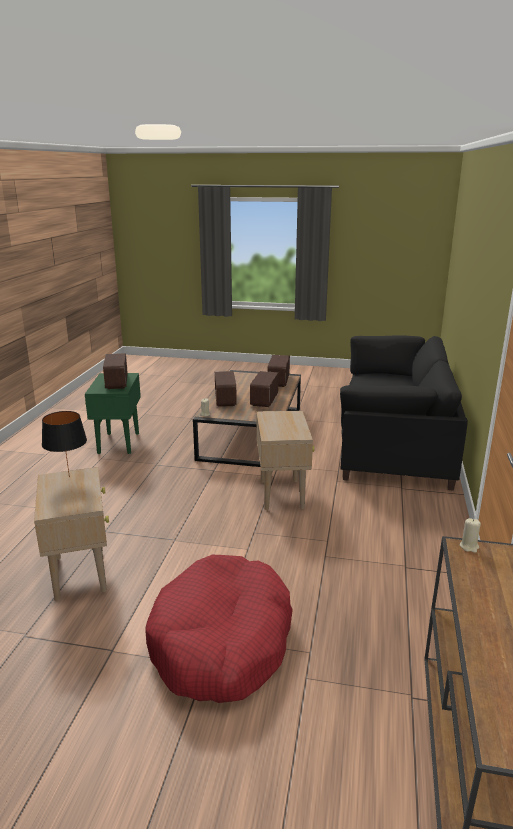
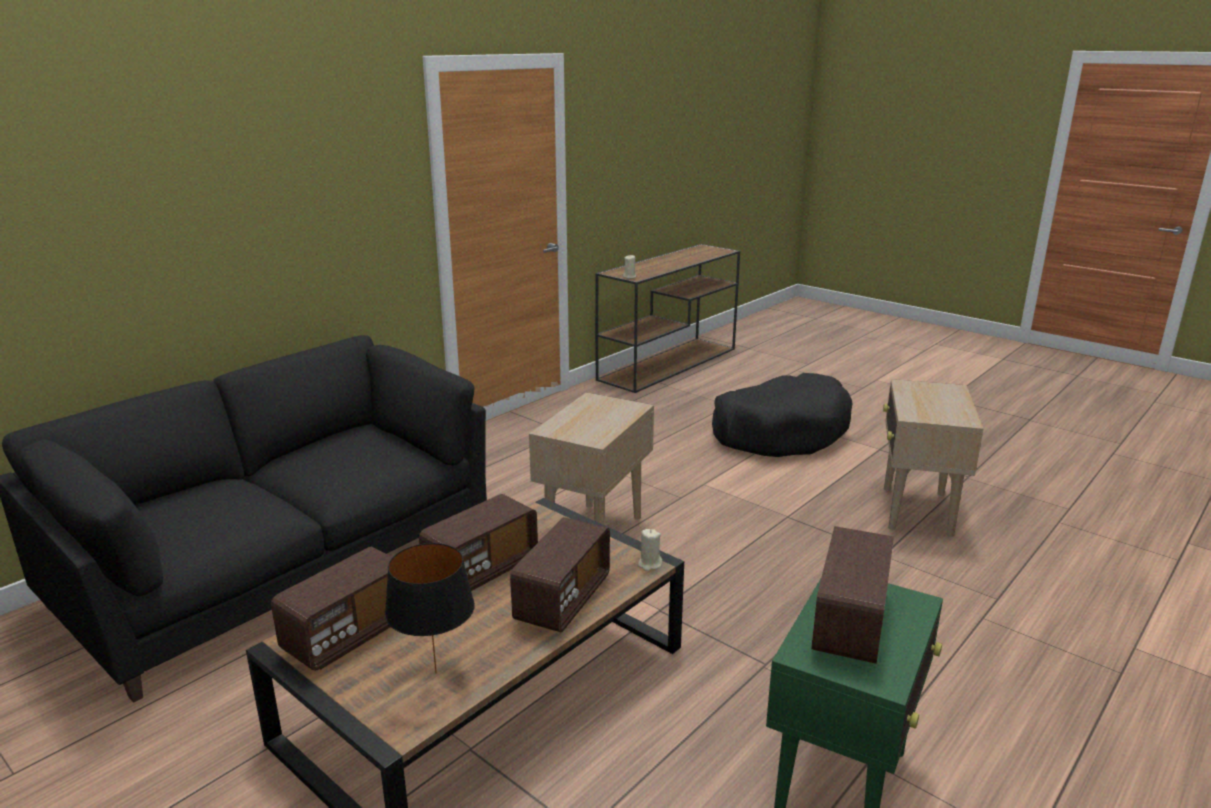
camera: 150 degrees left, 0 degrees up
(69, 477) = (937, 416): black table lamp -> black table lamp (436, 672)
(221, 642) = (780, 432): red dog bed -> black dog bed

